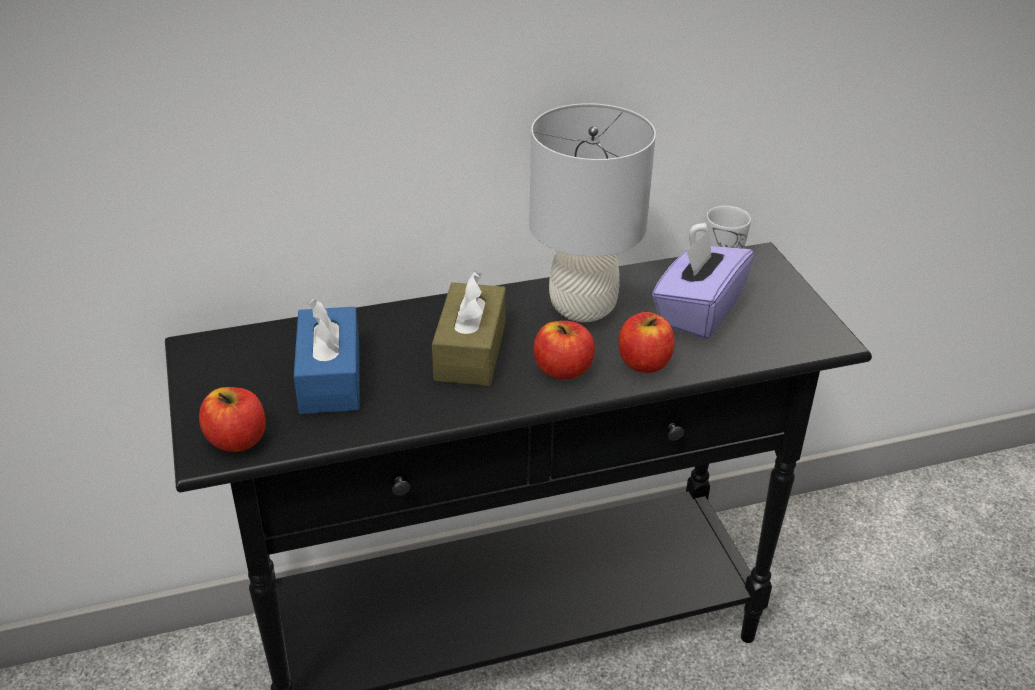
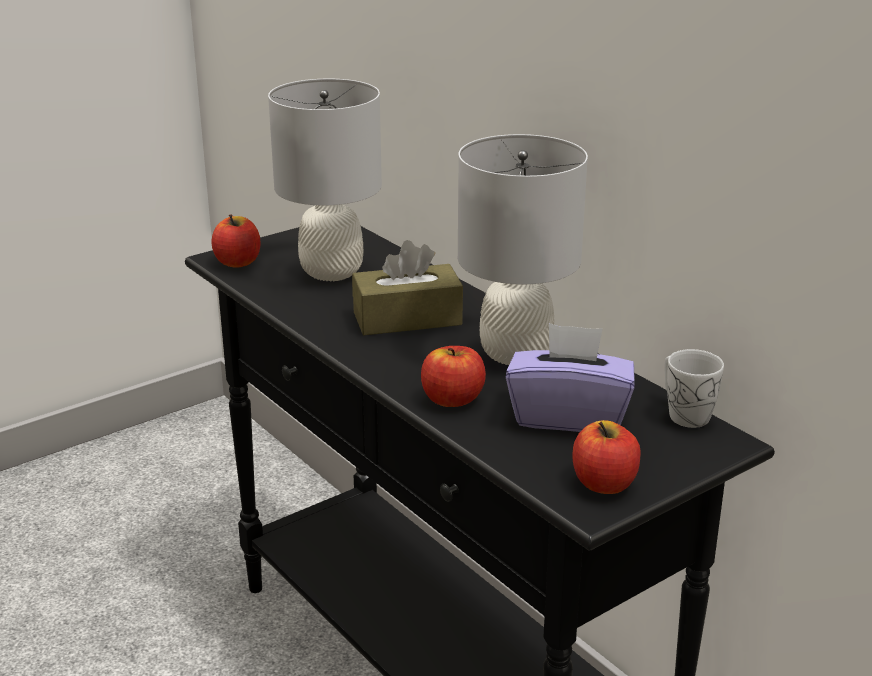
camera: 70 degrees right, 10 degrees down
(330, 377) = (331, 275): blue tissue box -> grey table lamp
(563, 370) = (410, 362): apple -> apple (604, 483)

